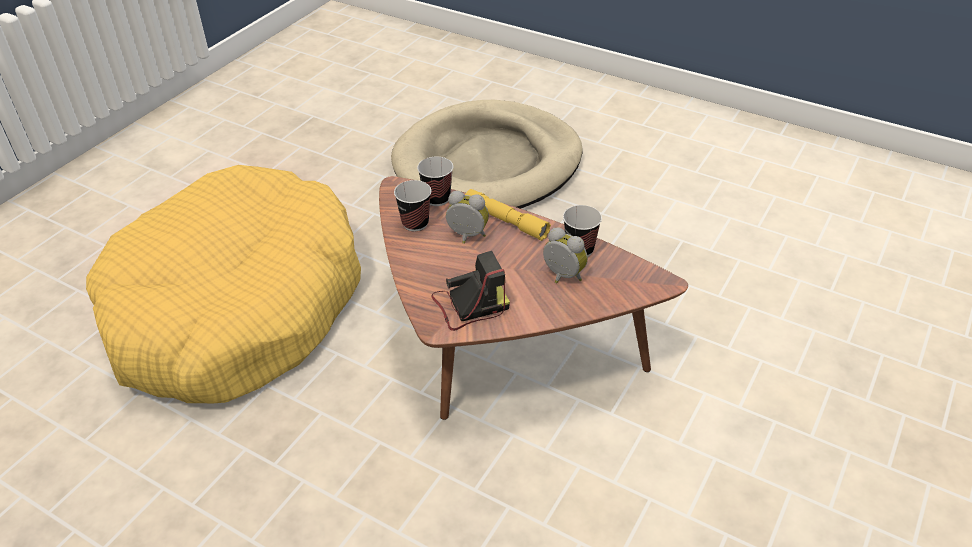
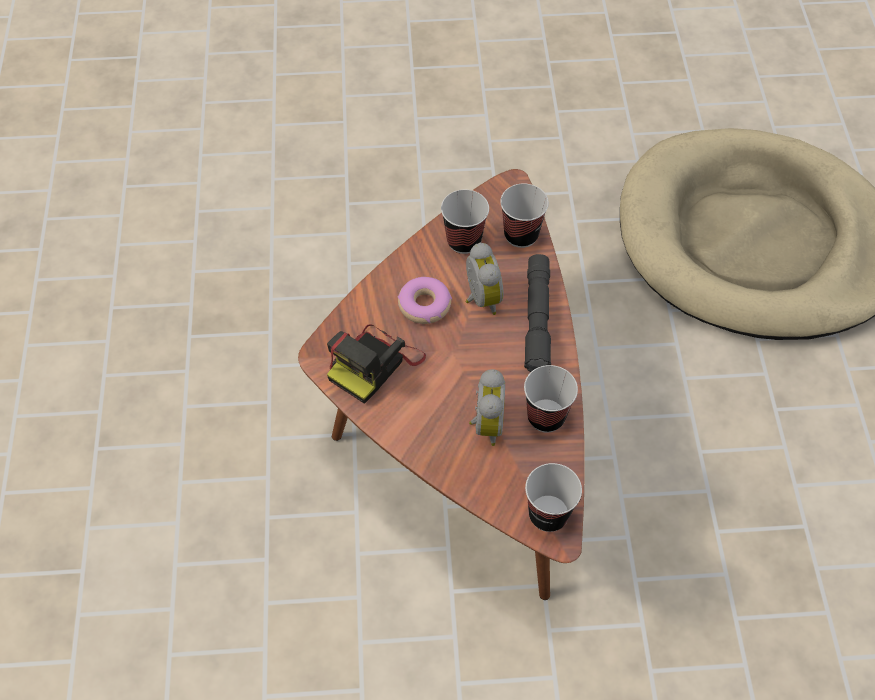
camera: 55 degrees right, 15 degrees up
(237, 308) = (344, 177): yellow dog bed -> none
(446, 262) = (424, 305): none -> donut
(469, 306) = (374, 364): camera -> camera turned 90 degrees clockwise
(505, 220) = (537, 318): yellow flashlight -> grey flashlight
(649, 280) = (548, 514): none -> cup

